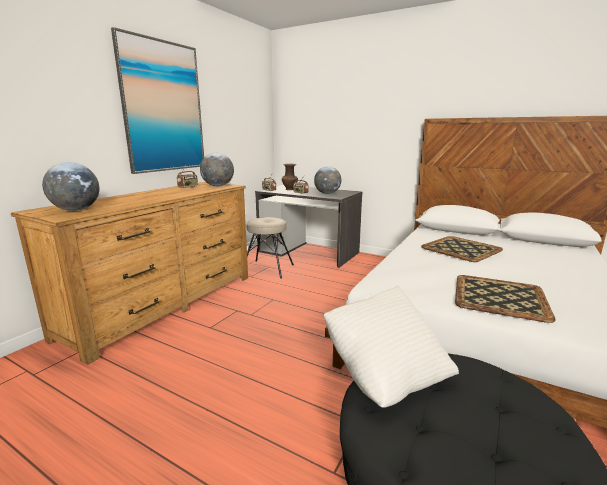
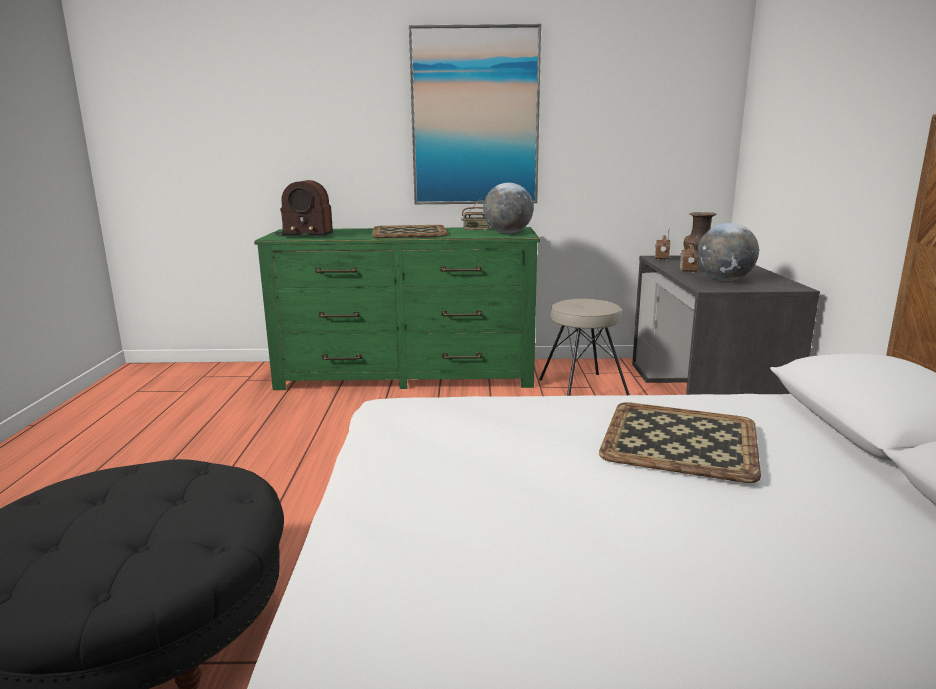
camera: 60 degrees right, 0 degrees up
(76, 210) = (304, 234): globe -> radio
(165, 304) = (407, 375): brown dresser -> green dresser
(386, 374) = (188, 466): white pillow -> none
(498, 297) = (428, 493): tray -> tray (410, 232)

